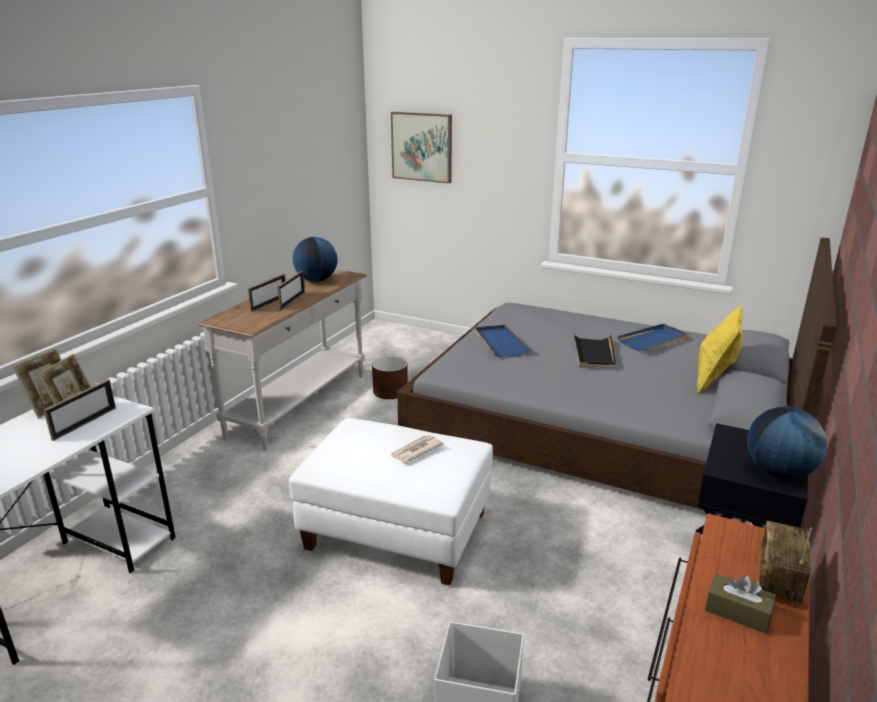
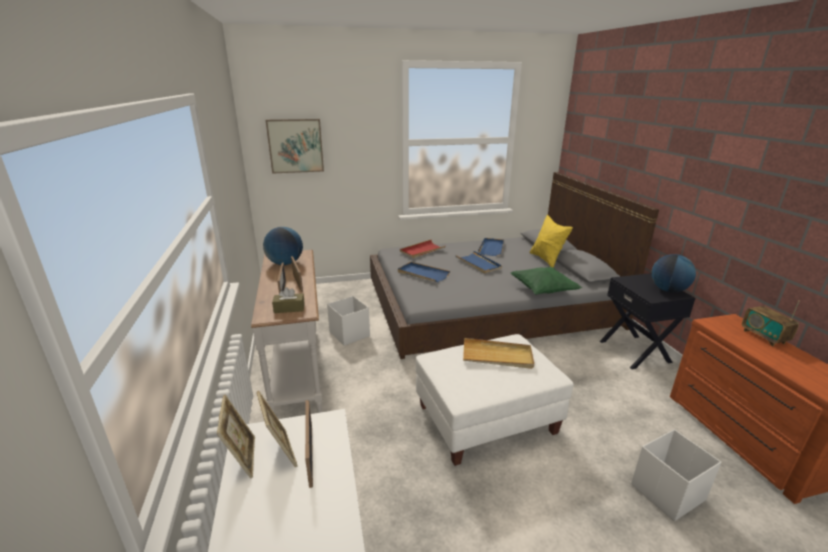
camera: 40 degrees left, 0 degrees up
(390, 391) = (349, 334): brown planter -> white storage box
(415, 451) = (497, 356): newspaper -> beige tray
(547, 317) = (422, 250): none -> red tray
(594, 353) = (478, 264): black tray -> blue tray
(624, 413) = (543, 290): none -> green pillow
(737, 612) = (780, 357): brown tissue box -> brown tissue box (289, 308)

